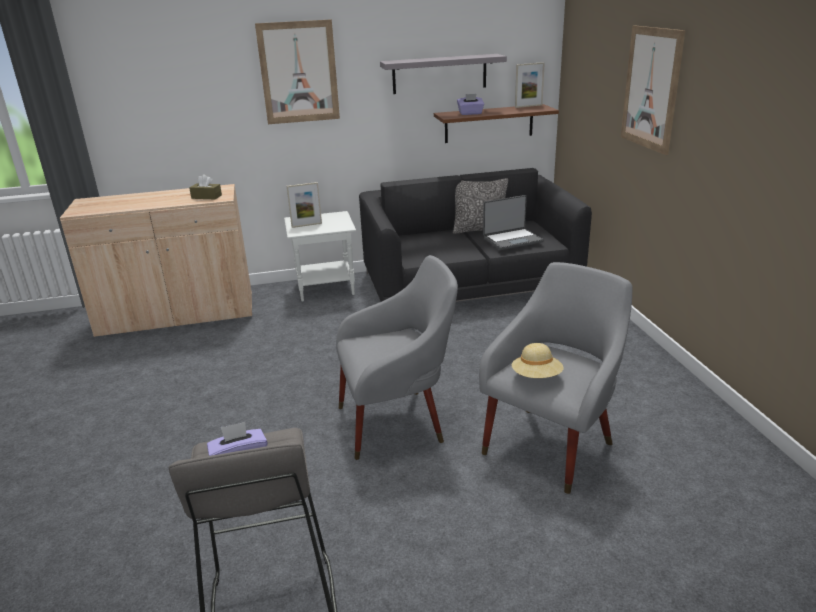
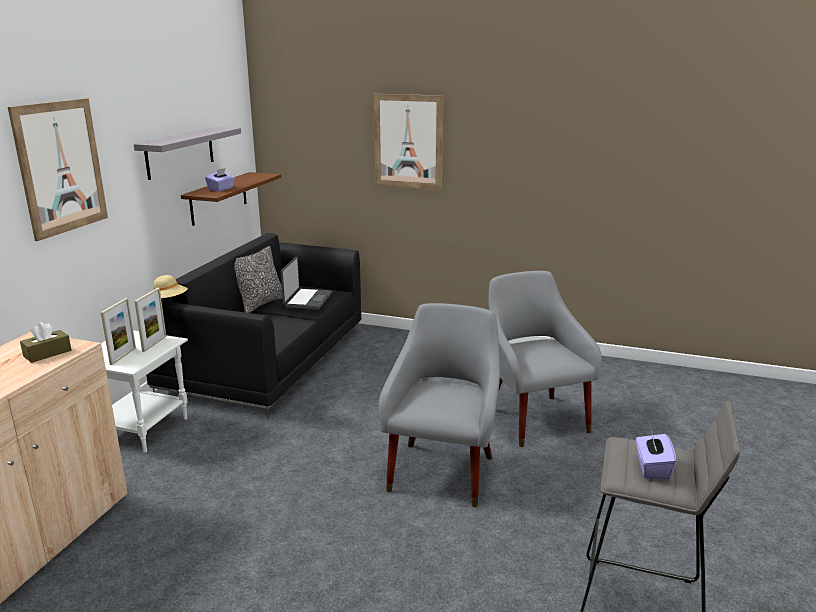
camera: 60 degrees left, 5 degrees down
(528, 106) = (245, 175): picture frame -> picture frame (154, 344)
(536, 377) = (546, 360): beige hat -> beige hat (169, 300)

